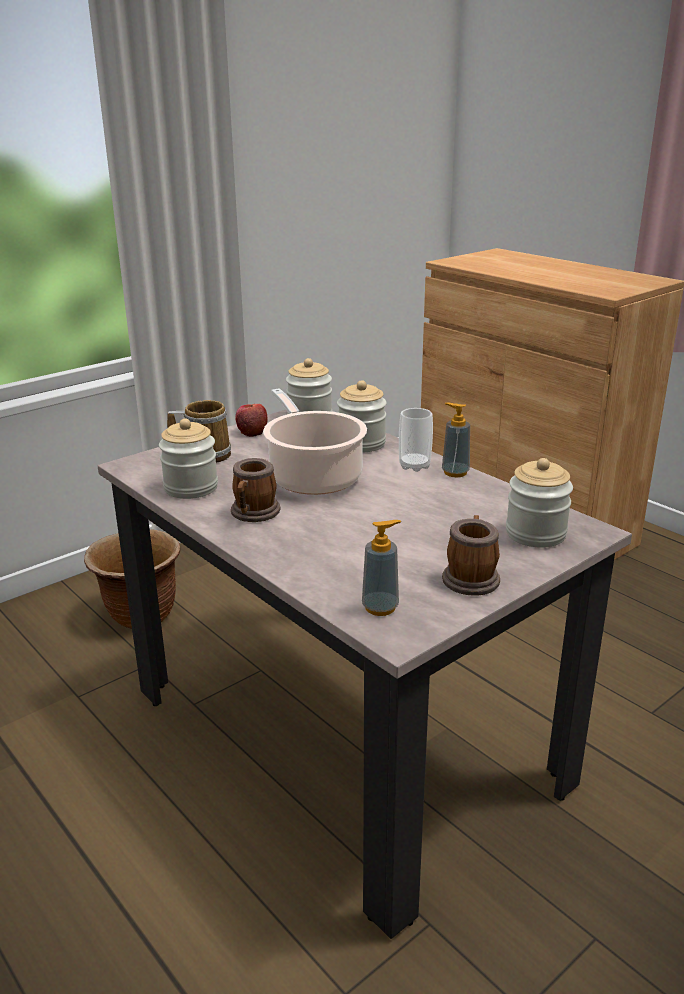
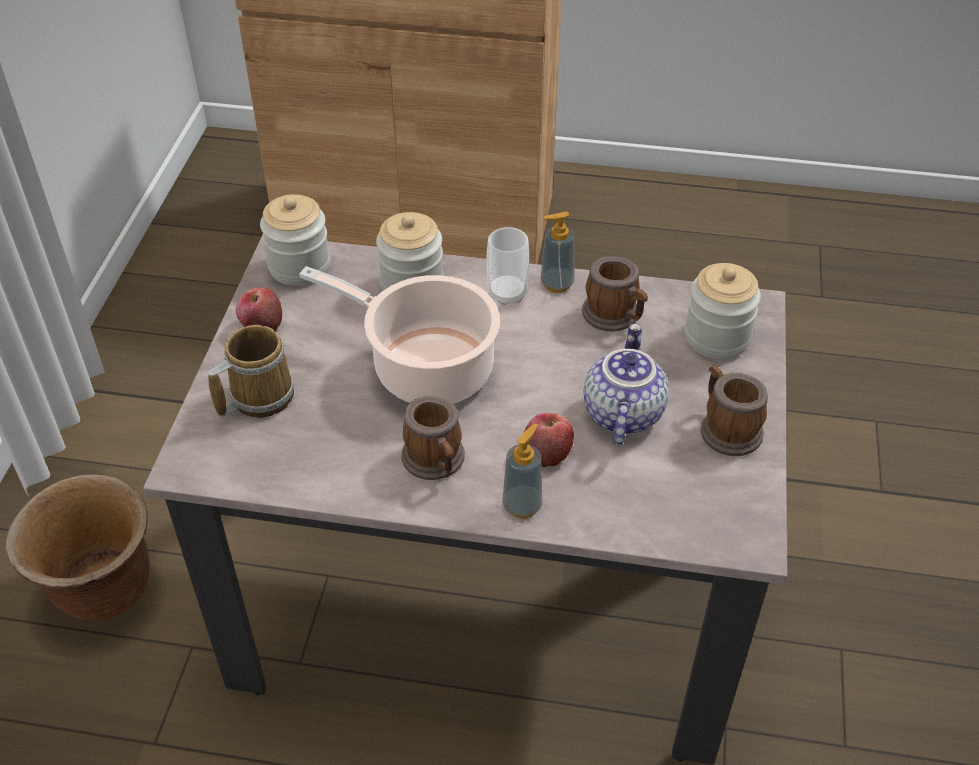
camera: 40 degrees left, 20 degrees up
(191, 488) = (315, 461): jar -> none
(326, 537) = (547, 452): none -> apple
(380, 607) = (699, 516): soap dispenser -> soap dispenser (522, 505)
(404, 540) = (621, 413): none -> teapot
(473, 499) = (615, 316): none -> mug

